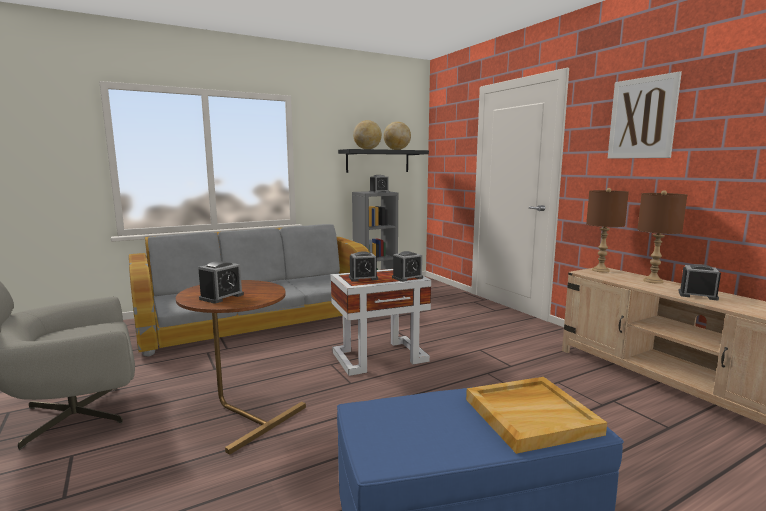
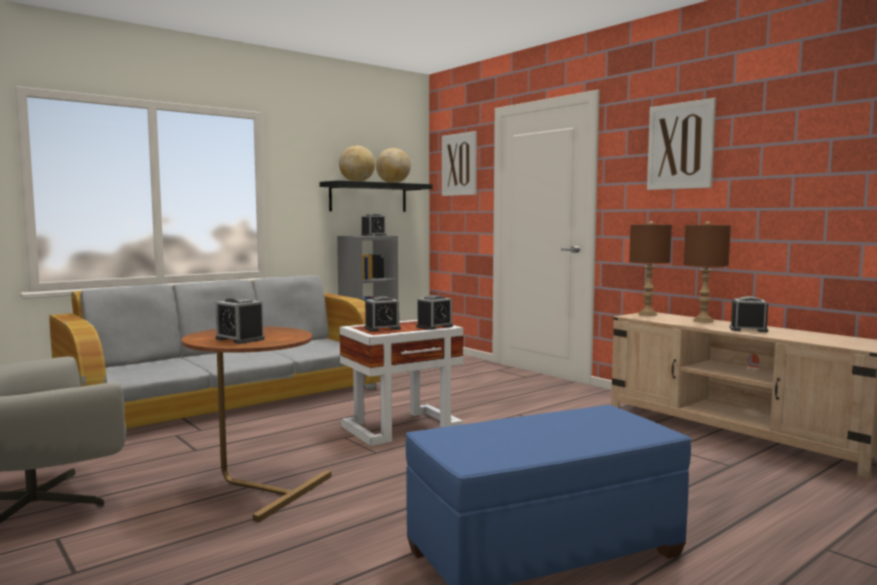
camera: 10 degrees left, 5 degrees down
(221, 297) = (240, 339): alarm clock -> alarm clock turned 105 degrees clockwise
(451, 134) = (459, 164): none -> picture
(531, 415) = (603, 427): beige tray -> none

